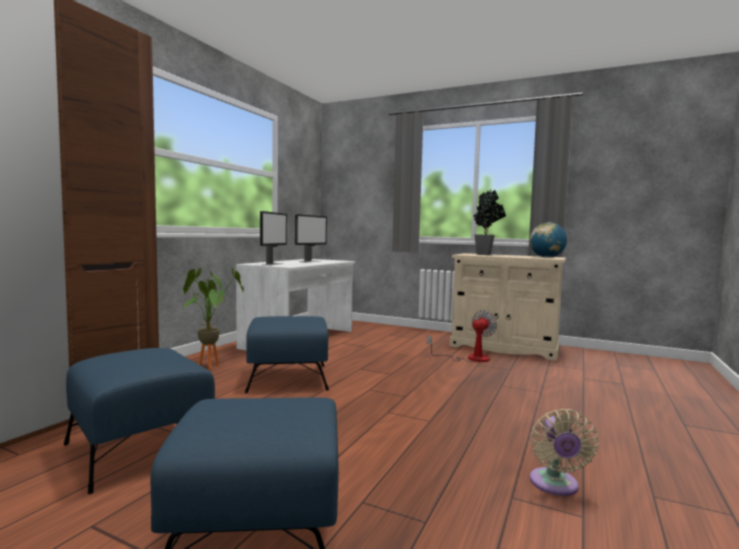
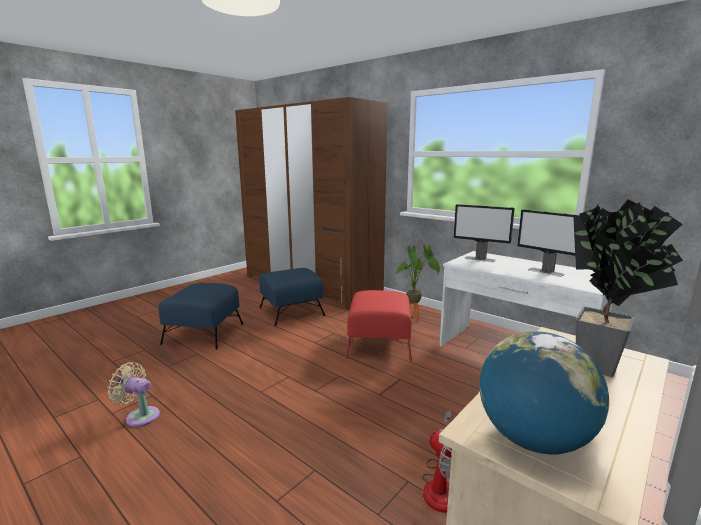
camera: 105 degrees right, 10 degrees up
(287, 378) = (379, 344): blue ottoman -> red ottoman

